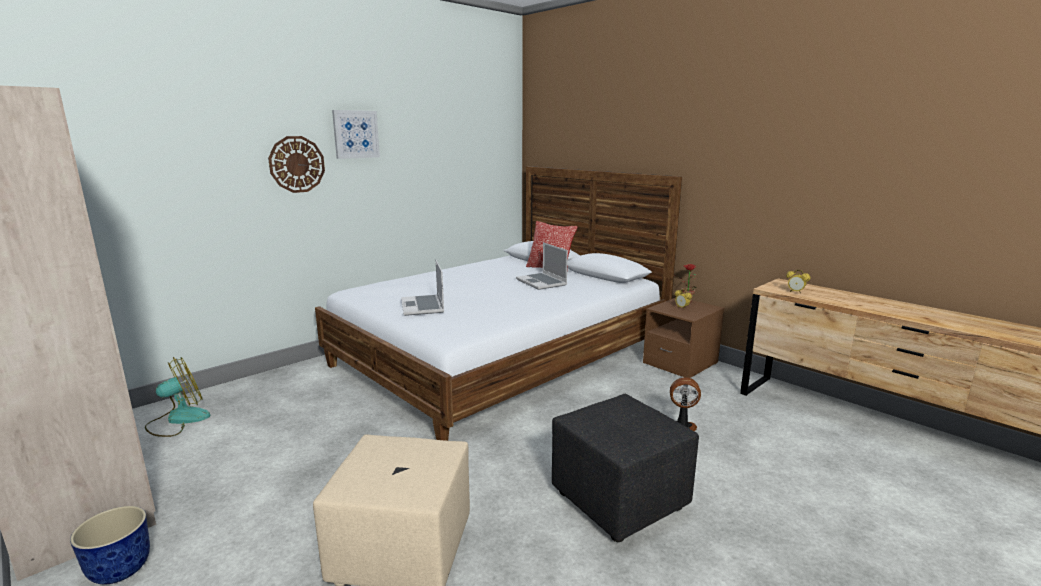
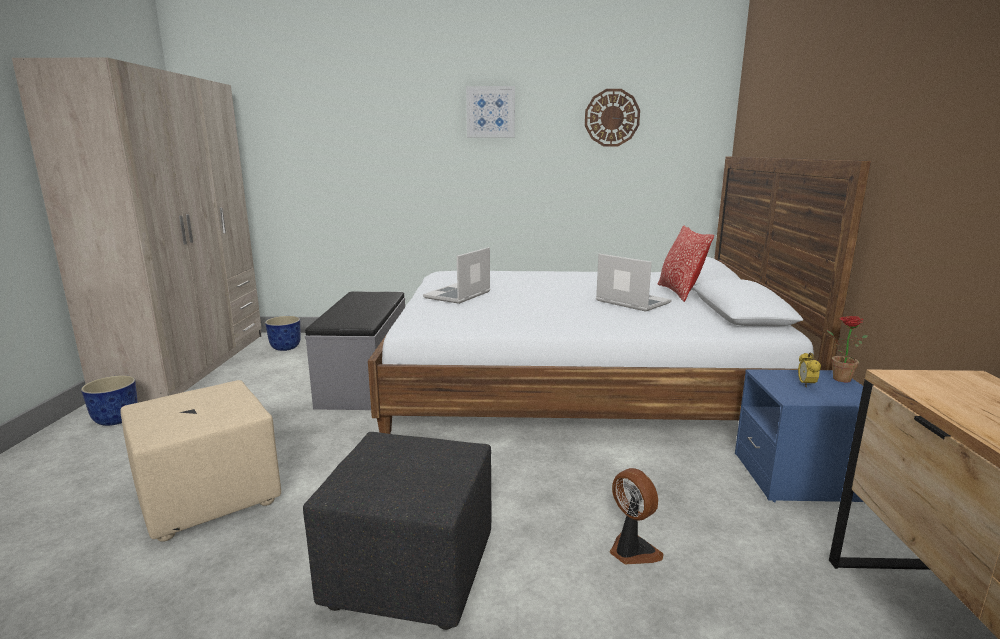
camera: 45 degrees right, 0 degrees up
(178, 420) = (286, 348): fan -> planter
(297, 164) = (426, 142): wall clock -> wall clock (612, 118)
(339, 413) = (366, 380): none -> grey bench
(542, 282) = (631, 302): laptop -> laptop turned 120 degrees clockwise
(680, 363) = (798, 477): brown nightstand -> blue nightstand
(795, 292) = (948, 397): alarm clock -> none

